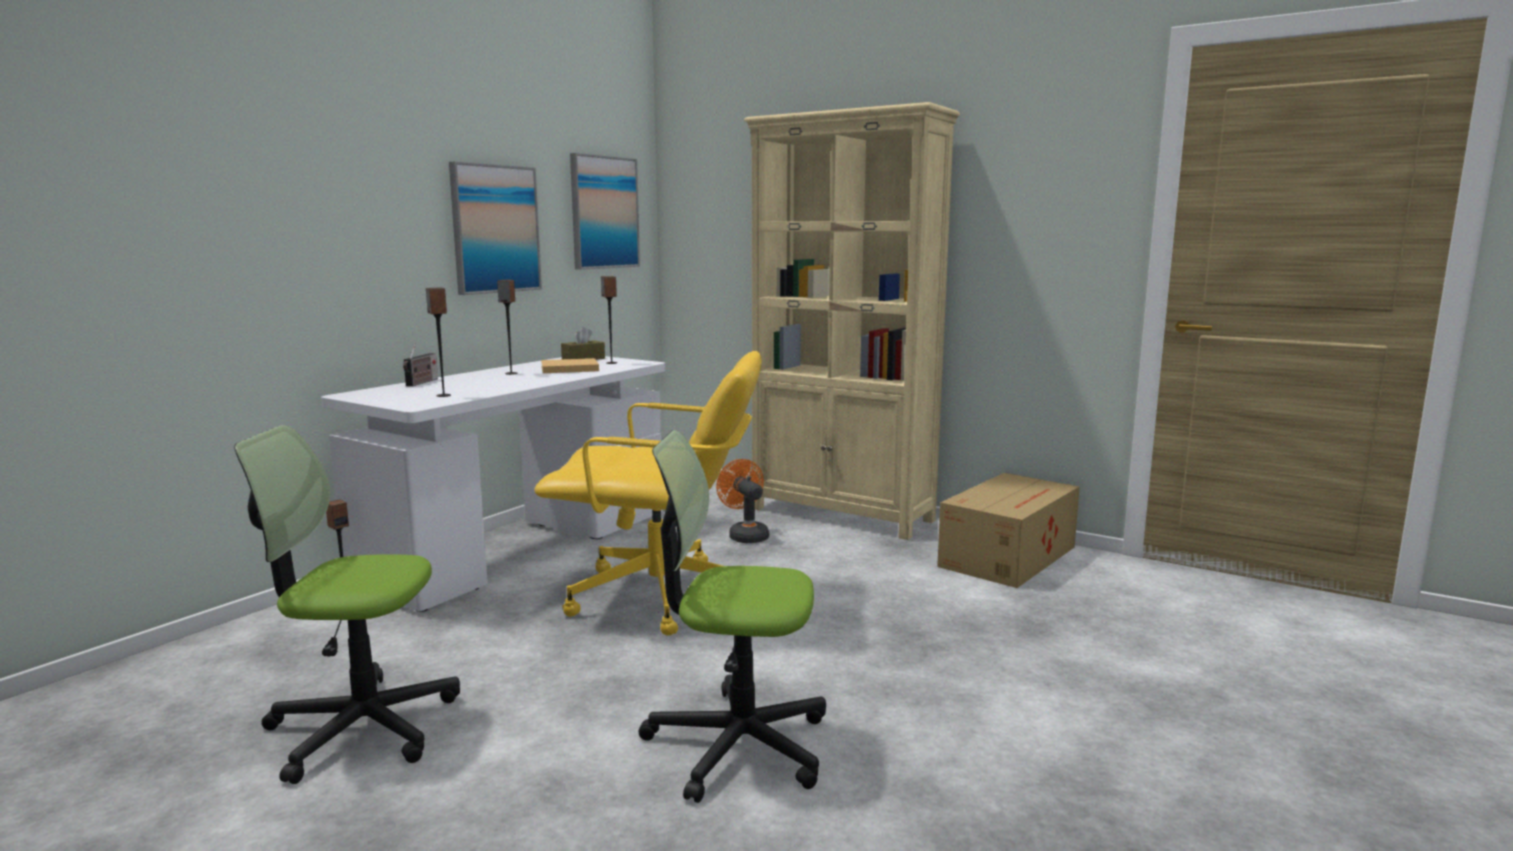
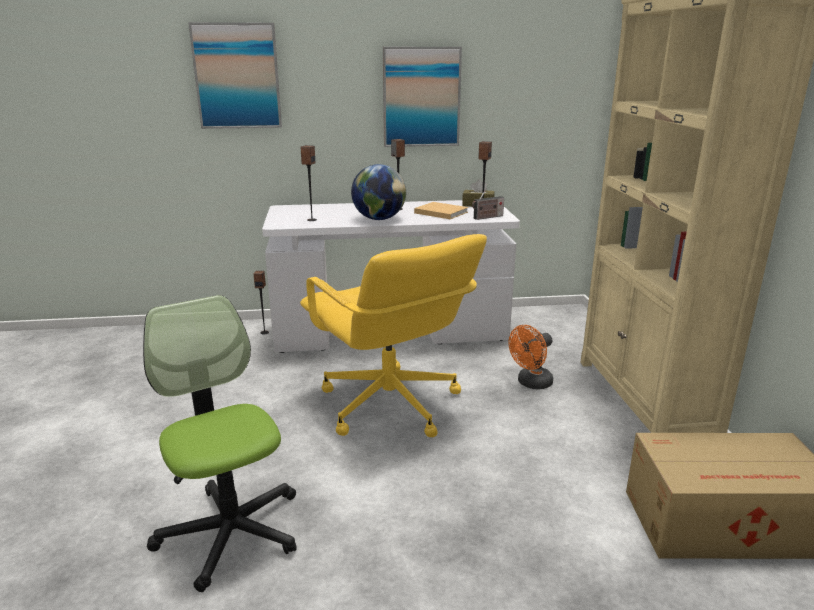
camera: 50 degrees right, 10 degrees up
(362, 727) = (152, 406): office chair -> none
(421, 382) = (336, 206): radio -> radio (487, 217)
(523, 382) = (379, 219): none -> globe
(604, 212) = (539, 81): picture -> picture (237, 76)
(745, 535) = (531, 383): orange fan -> orange fan turned 150 degrees counterclockwise

